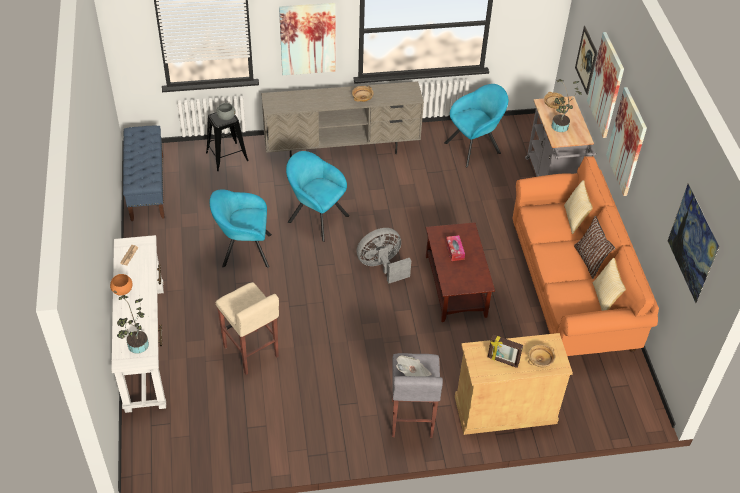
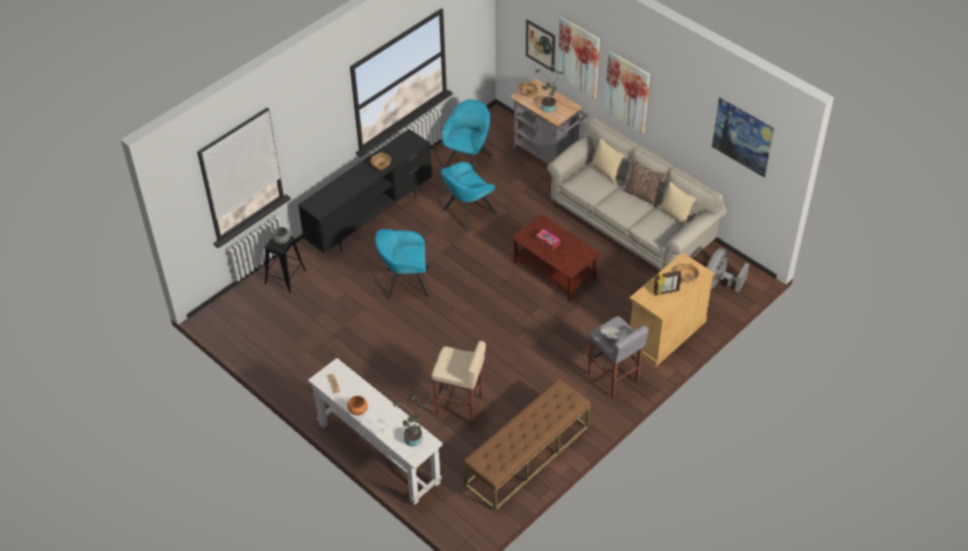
camera: 35 degrees left, 0 degrees up
(147, 187) = (246, 338): blue bench -> none
(243, 250) = (376, 339): turquoise armchair -> turquoise armchair (467, 212)
(262, 436) = (527, 456): none -> brown bench
(308, 39) = (319, 137): picture -> none
(342, 148) = (370, 218): beige tv stand -> black tv stand
(382, 266) = (490, 288): grey fan -> grey fan (719, 283)
(571, 287) = (631, 225): orange sofa -> beige sofa

